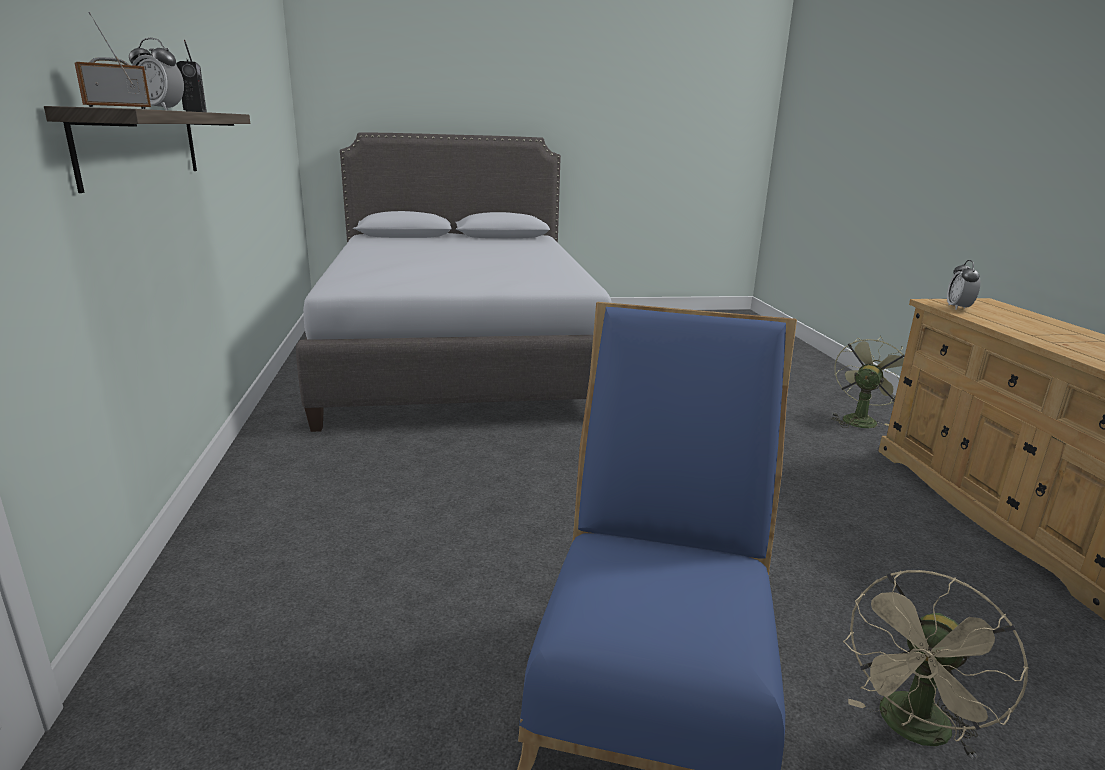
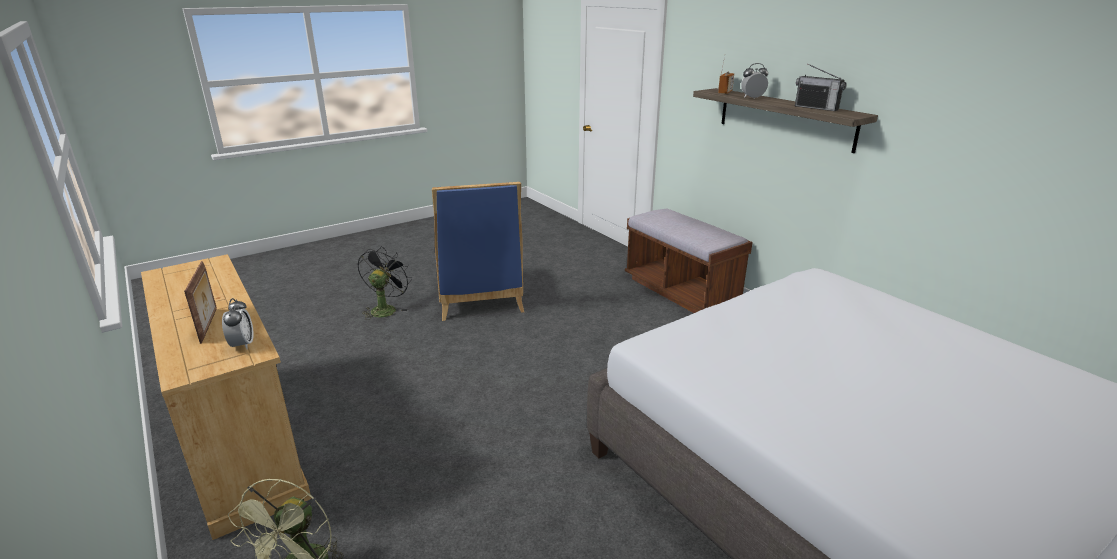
camera: 155 degrees right, 5 degrees up
(228, 556) = (681, 291): none -> brown bench
(913, 731) = (385, 309): beige fan -> black fan
(1022, 323) = (210, 325): none -> picture frame

